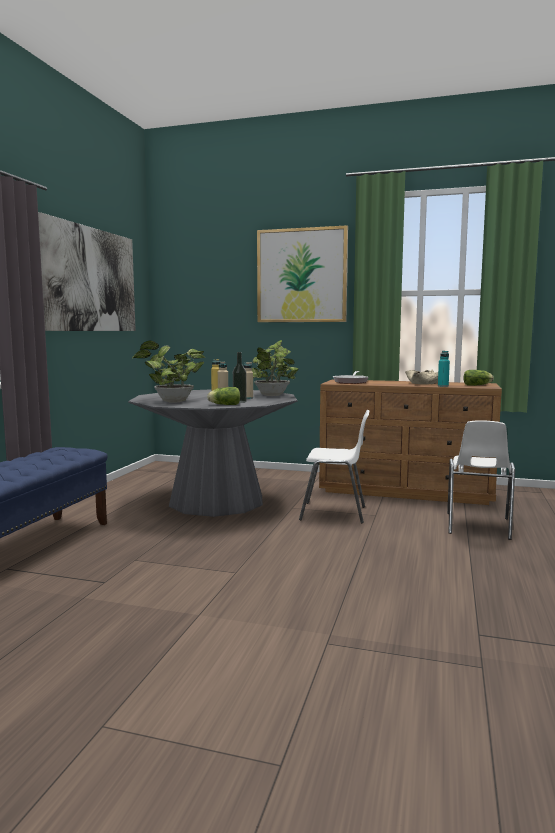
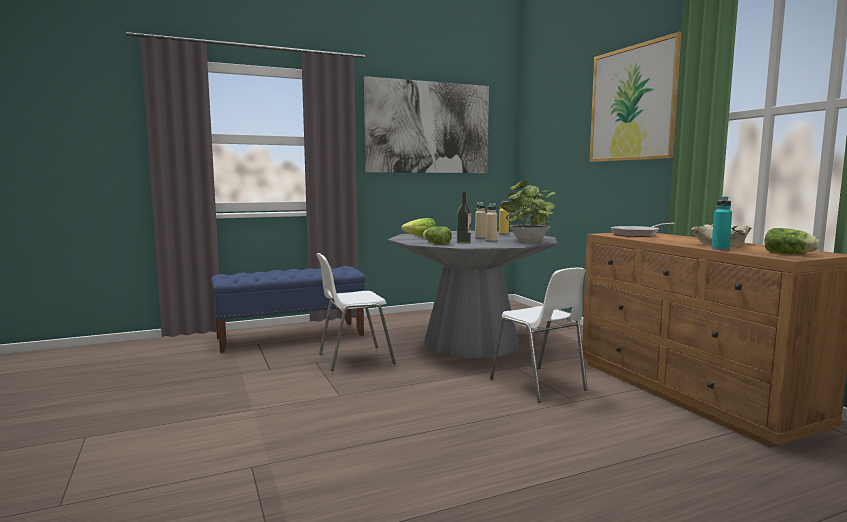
camera: 50 degrees right, 0 degrees up
(171, 401) = (420, 237): potted plant -> lettuce
(477, 526) = (667, 460): white chair -> white chair (353, 359)

